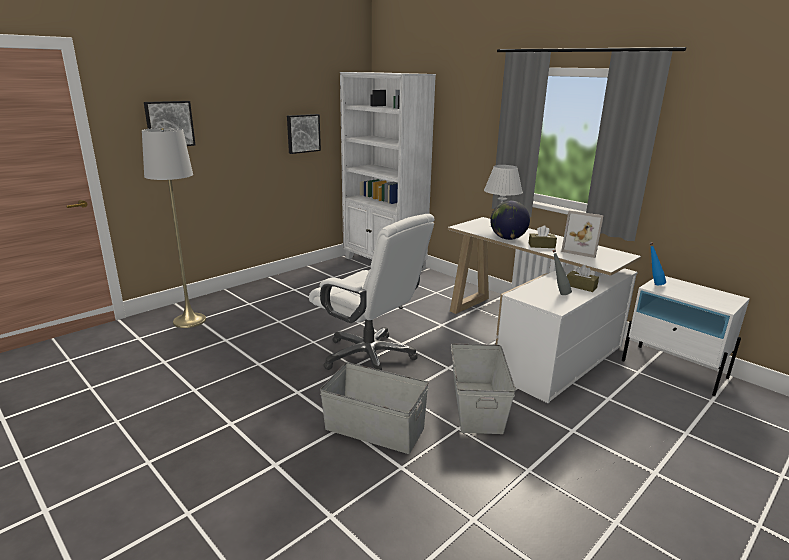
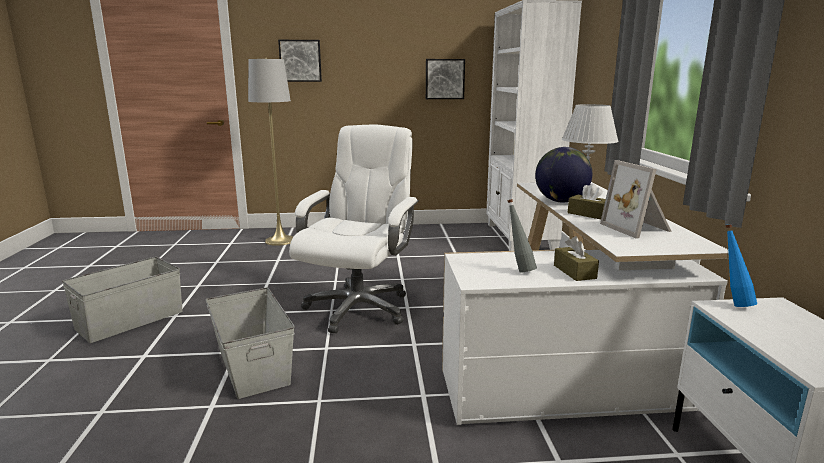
camera: 40 degrees right, 5 degrees down
(369, 357) = (358, 308): white office chair -> white office chair turned 150 degrees counterclockwise
(476, 406) = (374, 390): grey storage box -> grey storage box (129, 320)

